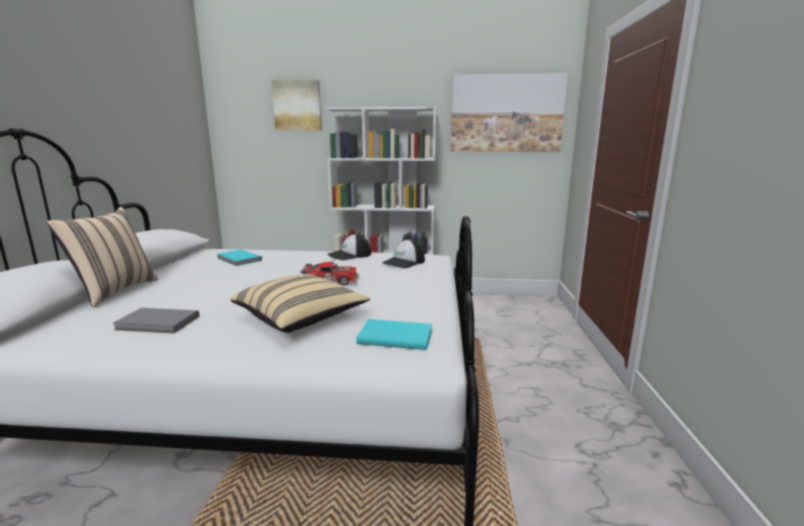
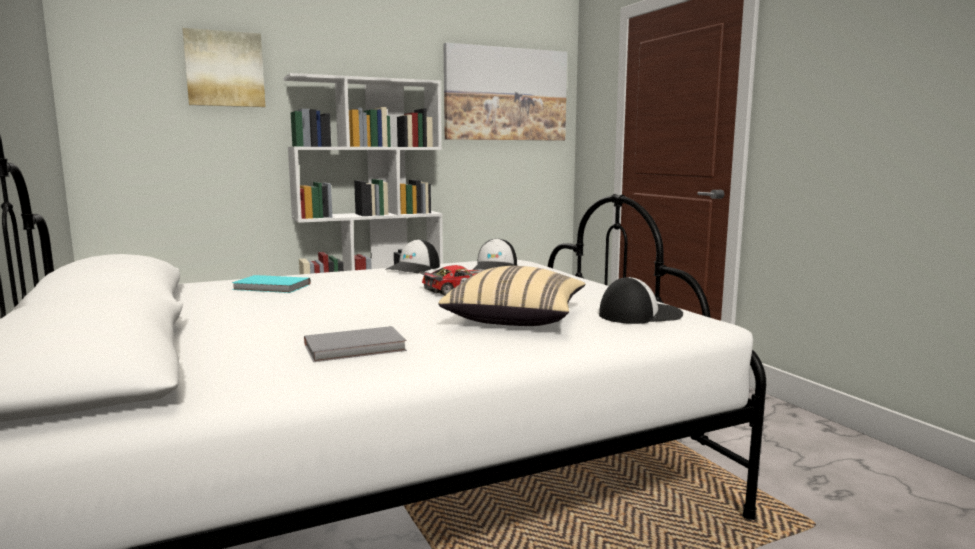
camera: 30 degrees left, 5 degrees down
(114, 291) = (179, 336): beige pillow -> none
(395, 336) = (639, 315): turquoise book -> cap

